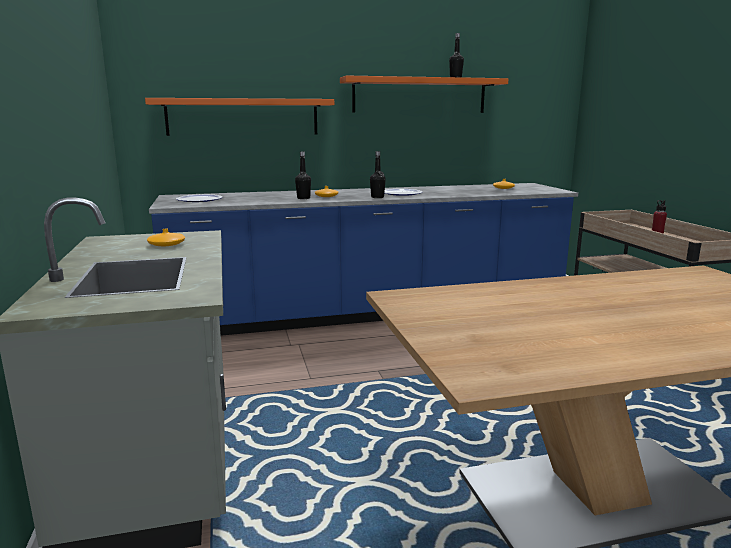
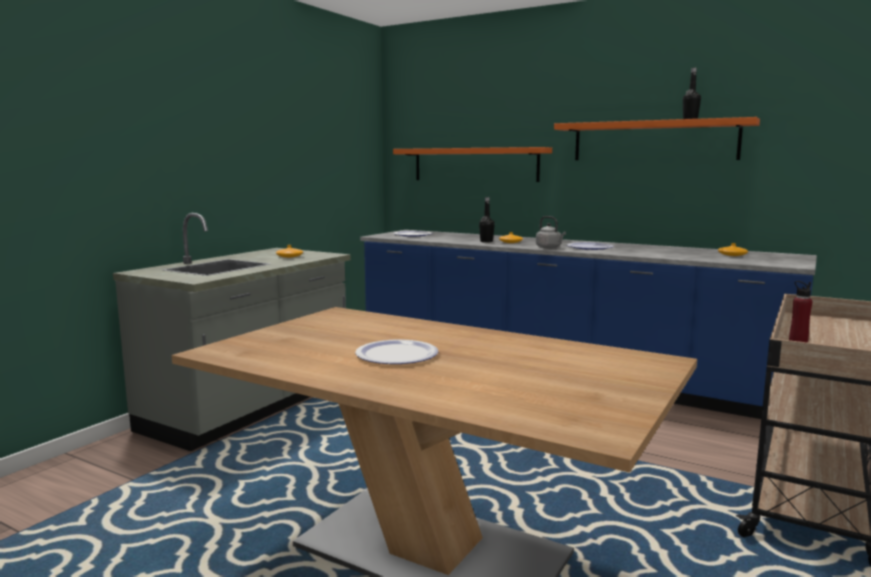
camera: 45 degrees right, 5 degrees down
(377, 197) = (549, 247): black bottle -> grey kettle
(600, 319) = (397, 354): none -> plate

